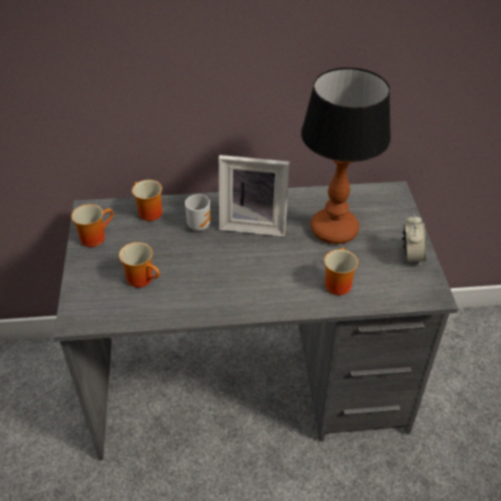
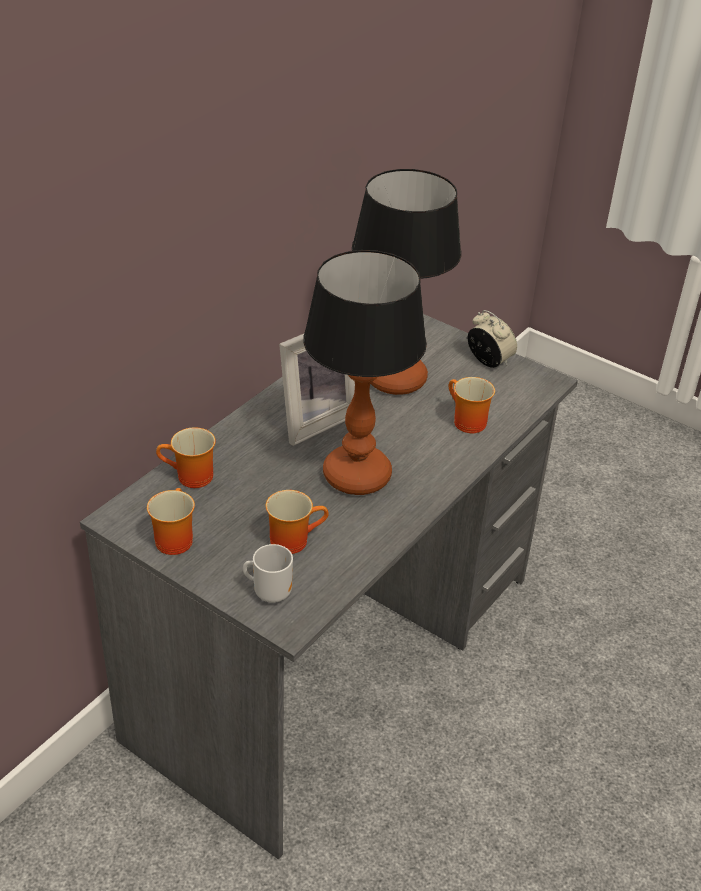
camera: 50 degrees left, 5 degrees down
(199, 225) = (266, 454): mug -> mug (270, 592)
(226, 268) = (356, 474): none -> table lamp

